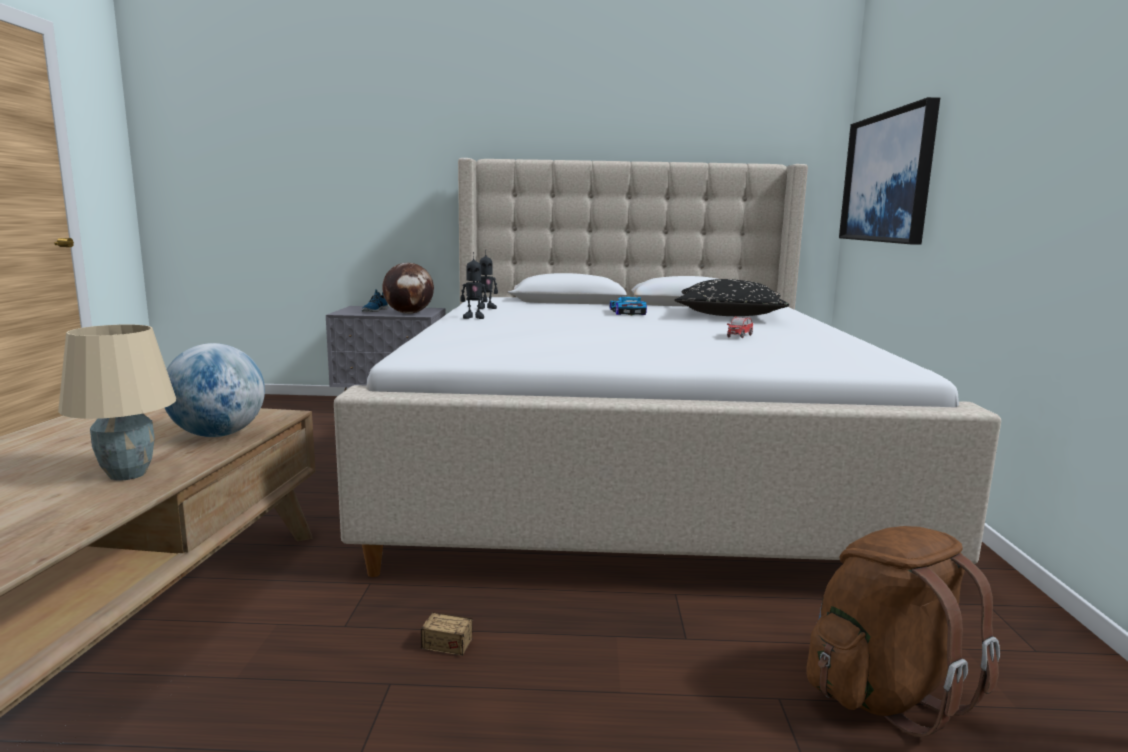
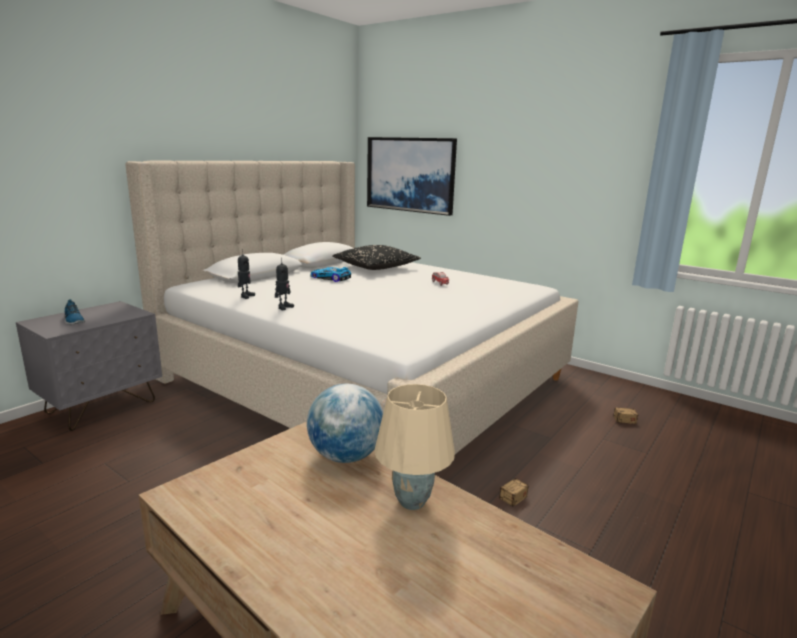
camera: 55 degrees left, 5 degrees up
(409, 313) = (120, 315): globe -> none
(884, 693) = (611, 419): brown backpack -> storage box

